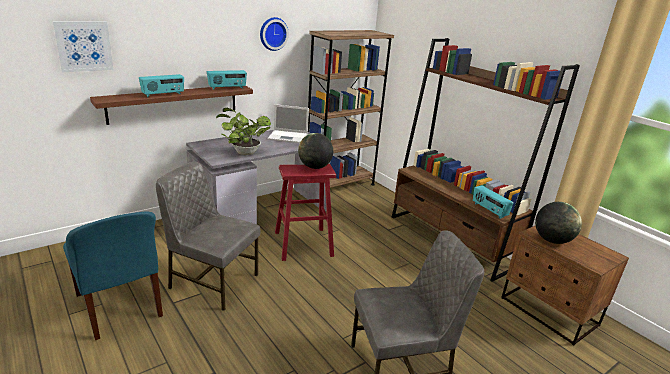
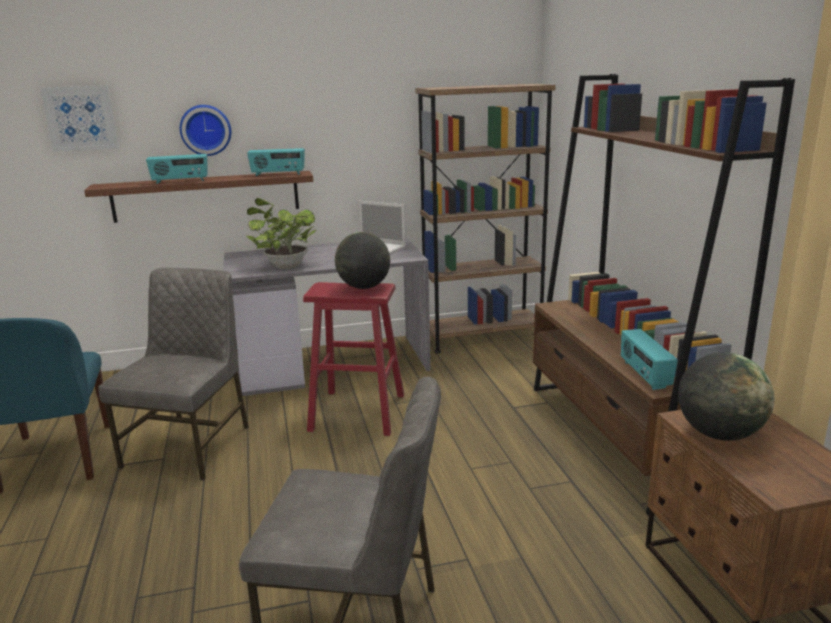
camera: 25 degrees right, 5 degrees down
(212, 281) = (190, 445): grey chair -> grey chair turned 60 degrees clockwise
(273, 33) = (353, 94): wall clock -> wall clock (205, 130)

